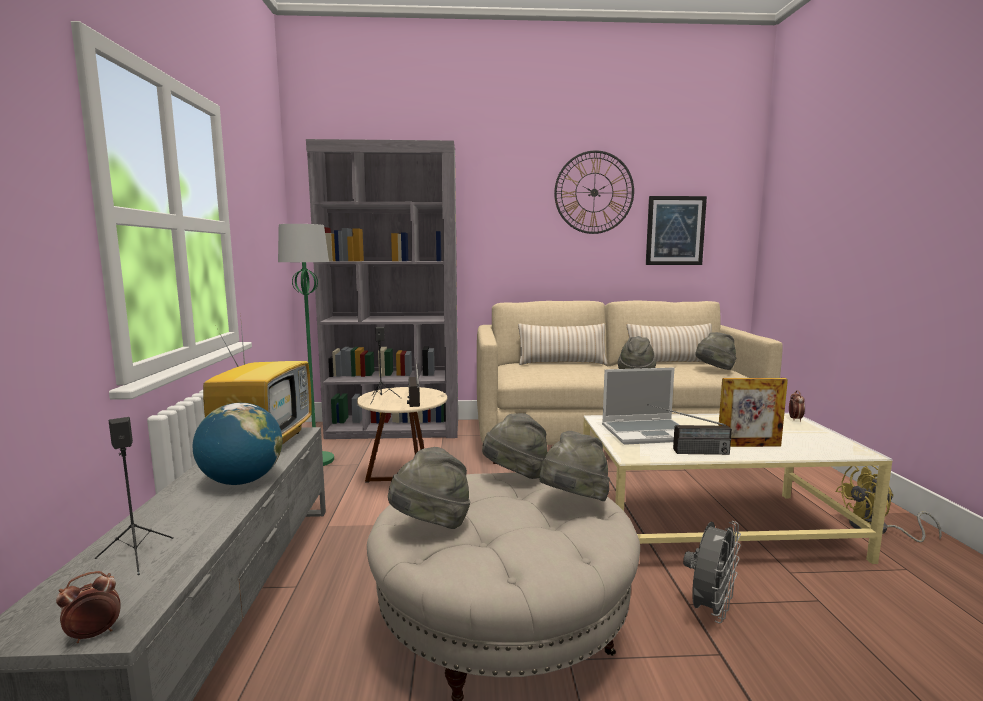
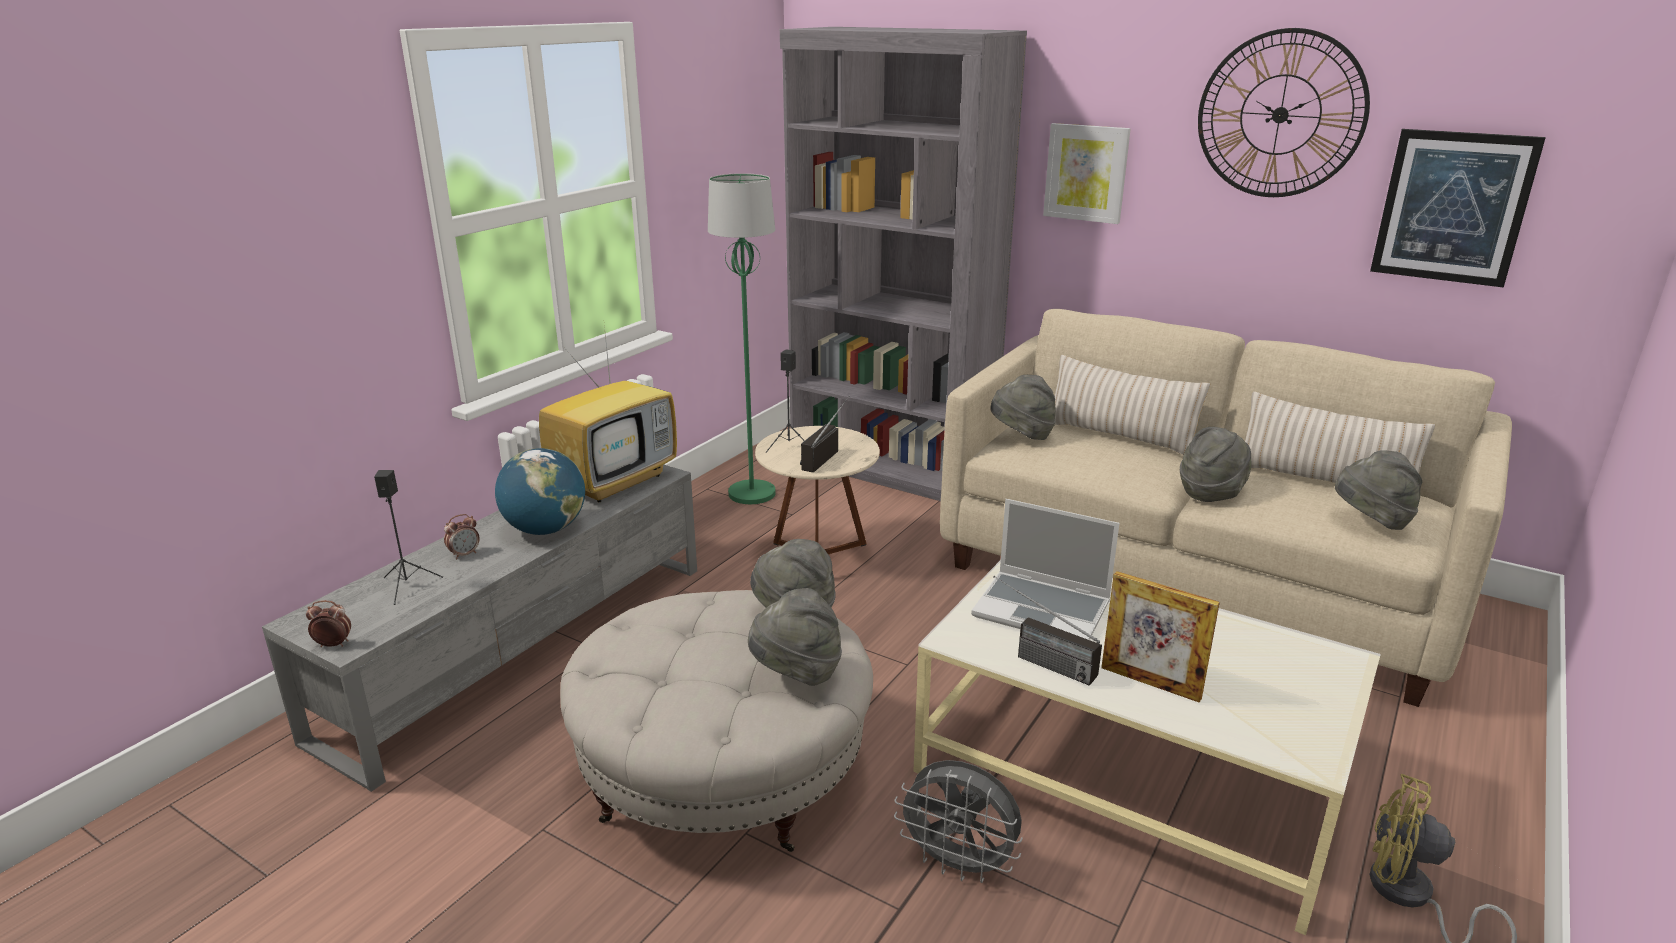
camera: 35 degrees right, 15 degrees up
(431, 526) = (633, 644): grey hat -> grey hat (1022, 436)
(497, 229) = (1086, 173): none -> picture
(710, 610) = (959, 865): grey fan -> grey fan turned 45 degrees clockwise
(795, 419) = (1343, 666): alarm clock -> alarm clock (465, 554)

